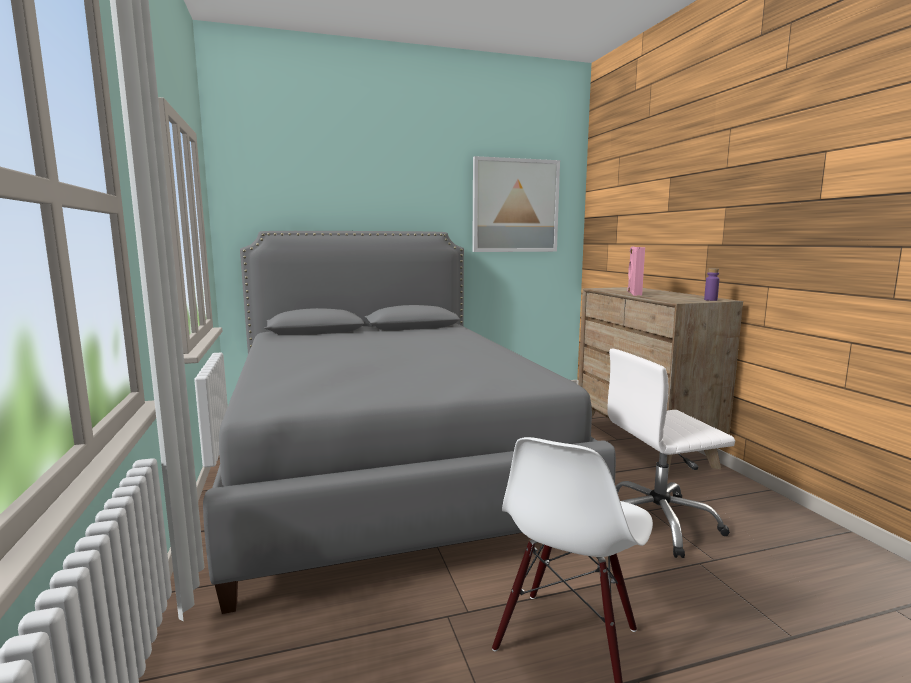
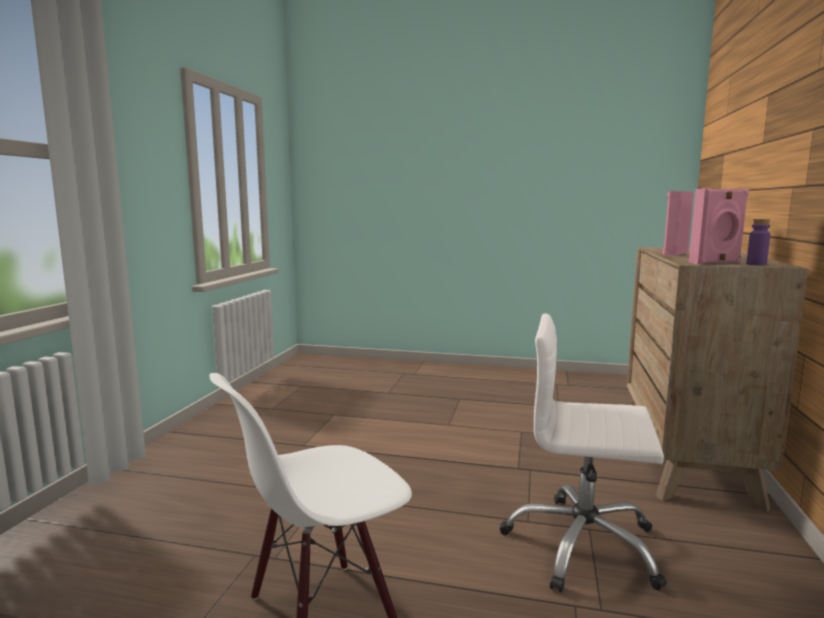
camera: 30 degrees right, 0 degrees up
(386, 464) = (372, 414): grey bed -> none
(515, 206) = (598, 149): picture -> none
(688, 300) = (716, 263): none -> pink speaker

